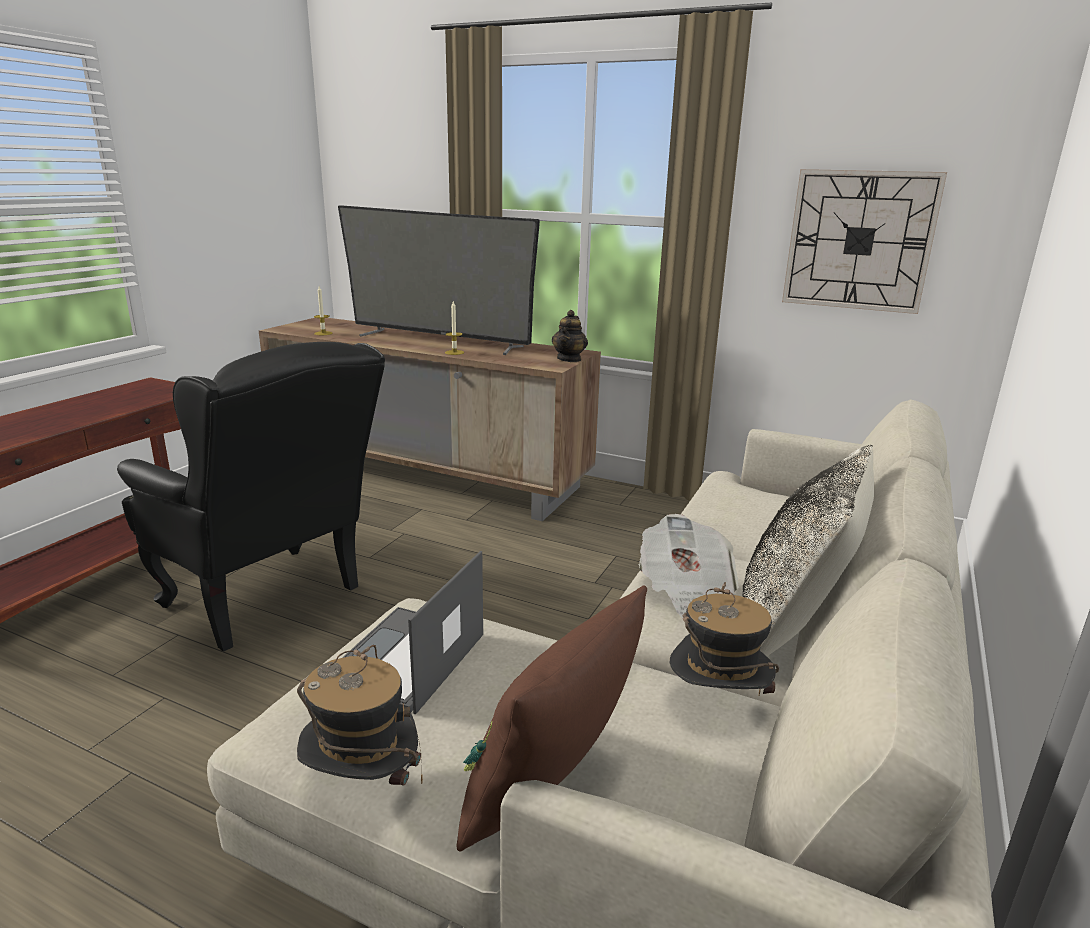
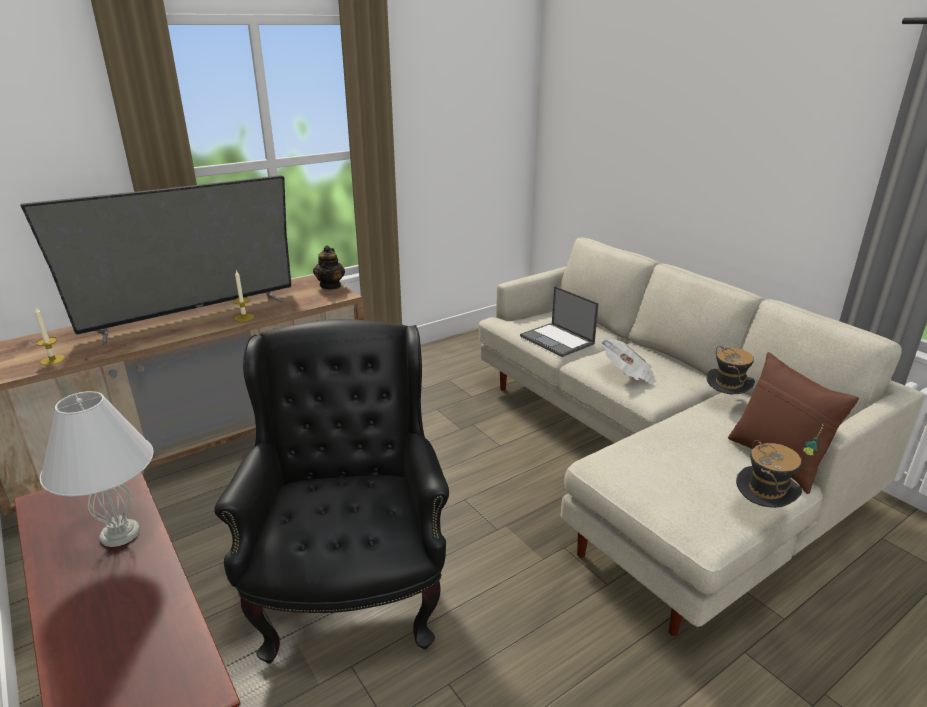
camera: 60 degrees left, 5 degrees up
(109, 407) = (121, 534): none -> white table lamp
(274, 603) = (351, 591): black armchair -> black armchair turned 75 degrees counterclockwise
(406, 660) = (651, 477): laptop -> laptop (557, 340)
(569, 359) = (330, 286): teapot -> teapot turned 45 degrees clockwise
(791, 633) = (677, 365): beige pillow -> none
(859, 241) = (461, 148): wall clock -> none

